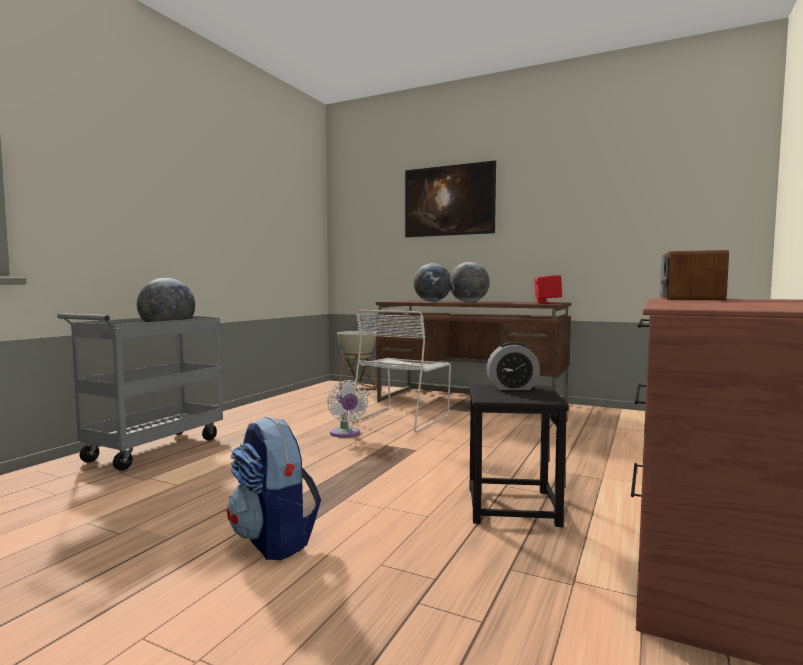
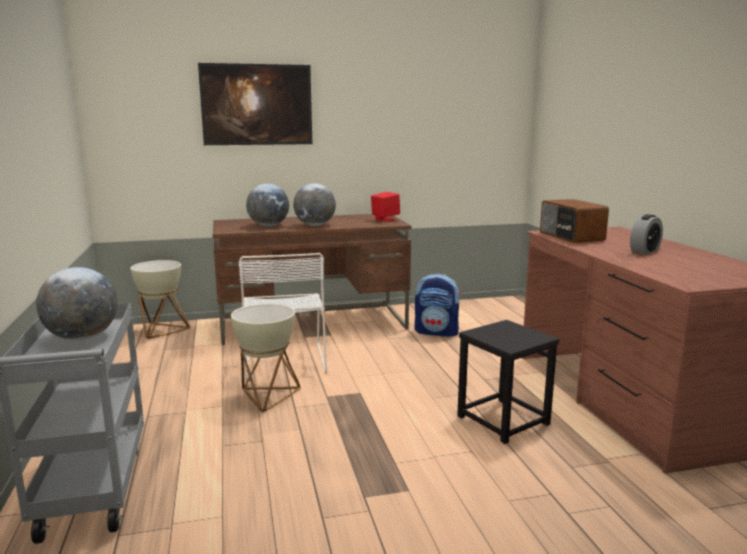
camera: 40 degrees left, 10 degrees up
(274, 540) = (415, 520): backpack -> backpack (437, 332)
(345, 434) = (268, 396): white fan -> planter
(512, 388) = (495, 329): alarm clock -> alarm clock (644, 251)

